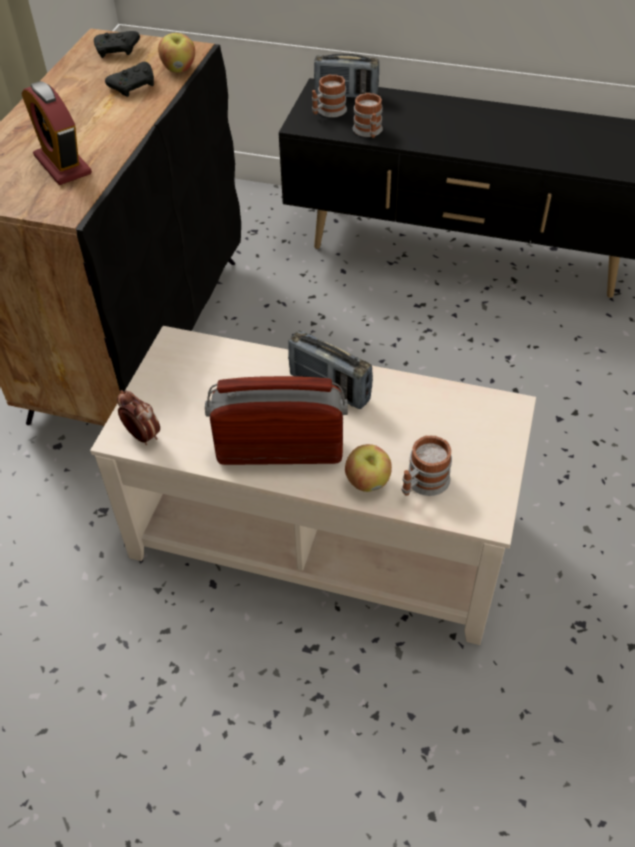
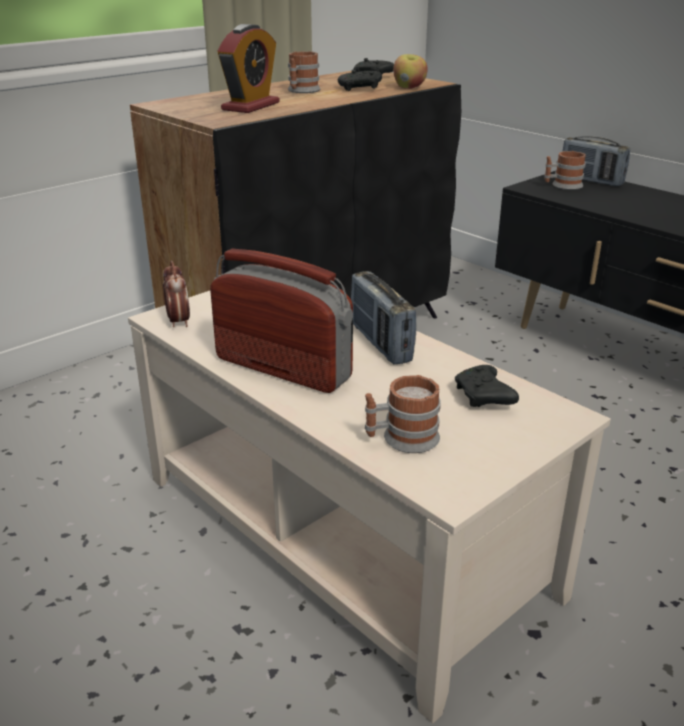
camera: 30 degrees right, 20 degrees down
(62, 165) = (251, 106): alarm clock -> alarm clock turned 150 degrees counterclockwise
(368, 132) = (591, 202): mug -> mug (301, 91)
(368, 482) = (344, 417): apple -> none
(445, 414) = (484, 397): none -> black game controller

